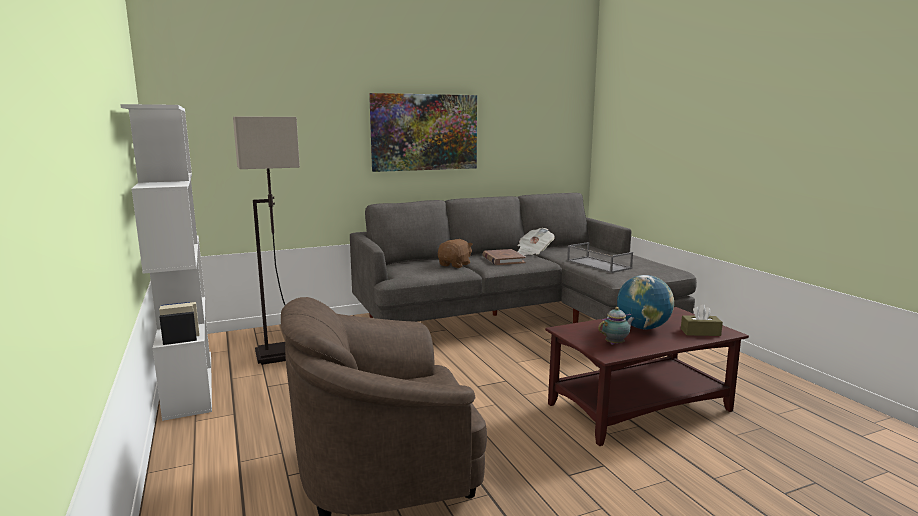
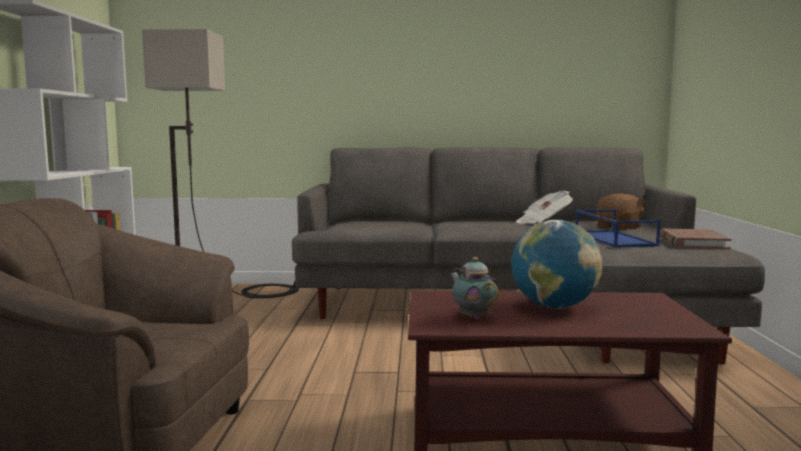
camera: 25 degrees right, 5 degrees down
(424, 132) = (417, 65): picture -> none
(455, 265) = (415, 225): brown plush toy -> brown plush toy (619, 227)
(503, 259) = (486, 225): brown book -> brown book (693, 243)
(597, 264) = (613, 239): grey tray -> blue tray
(616, 344) = (472, 317): teapot -> teapot turned 120 degrees counterclockwise
(700, 332) = (643, 323): brown tissue box -> none

